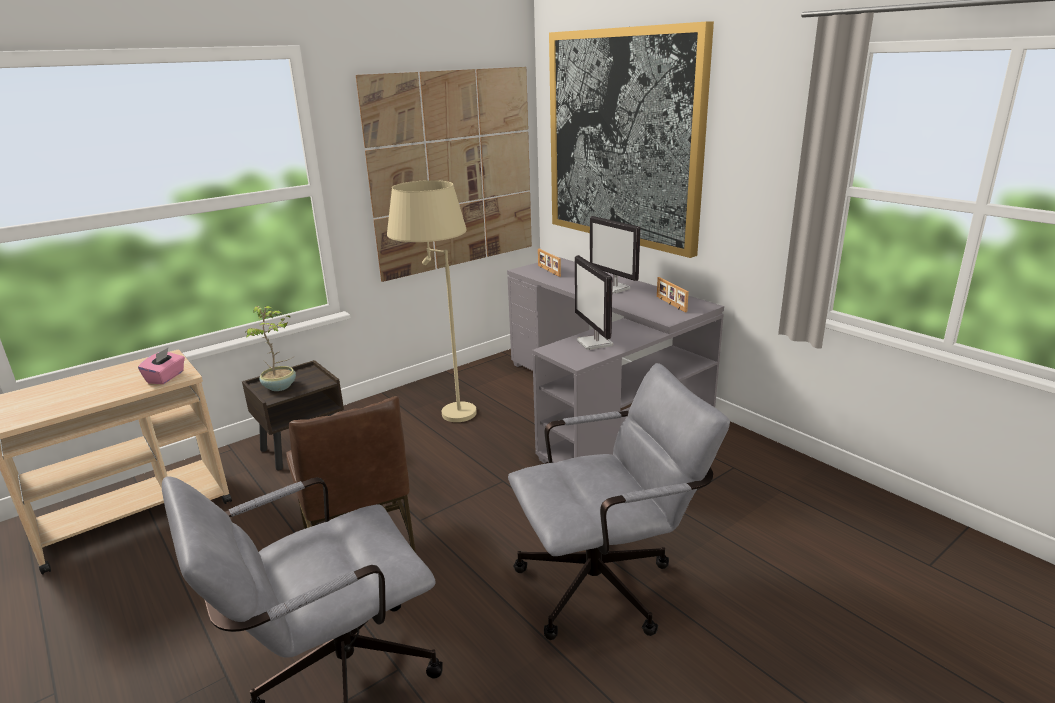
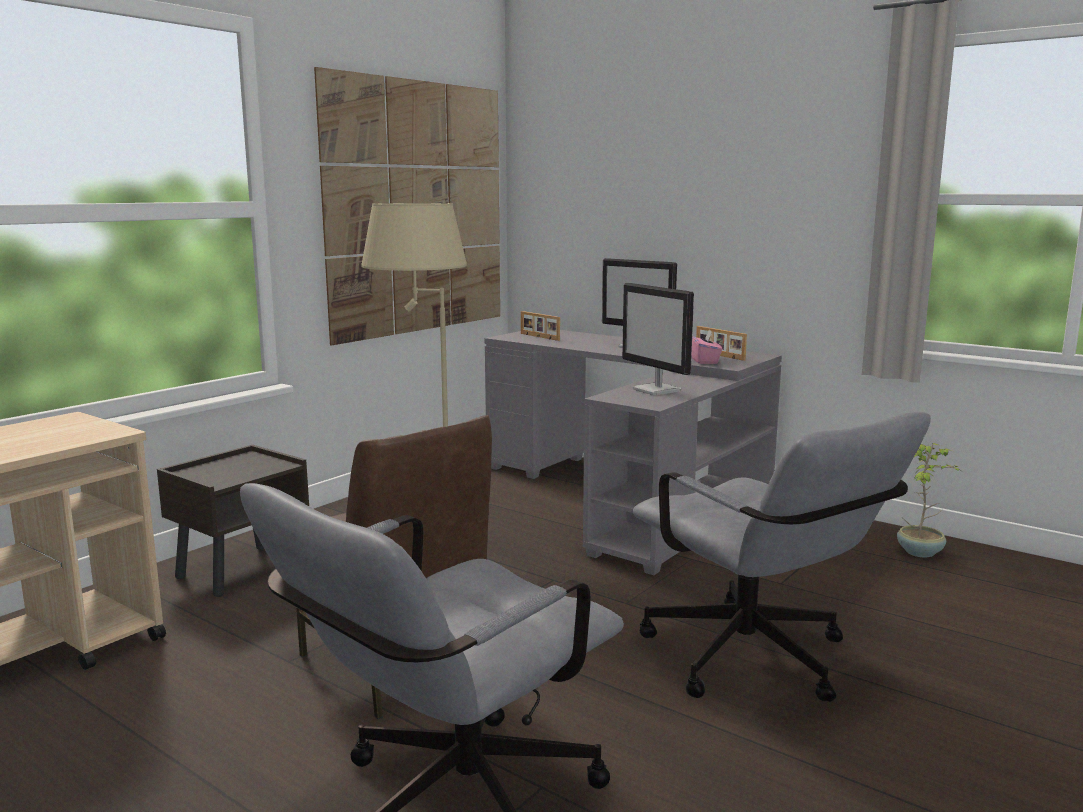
camera: 15 degrees left, 10 degrees down
(166, 377) = (88, 435): pink tissue box -> pink tissue box (705, 361)
(280, 387) = (220, 473): potted plant -> potted plant (921, 552)
(608, 583) = (759, 664): grey office chair -> grey office chair turned 90 degrees clockwise
(623, 138) = (635, 168): picture -> none

